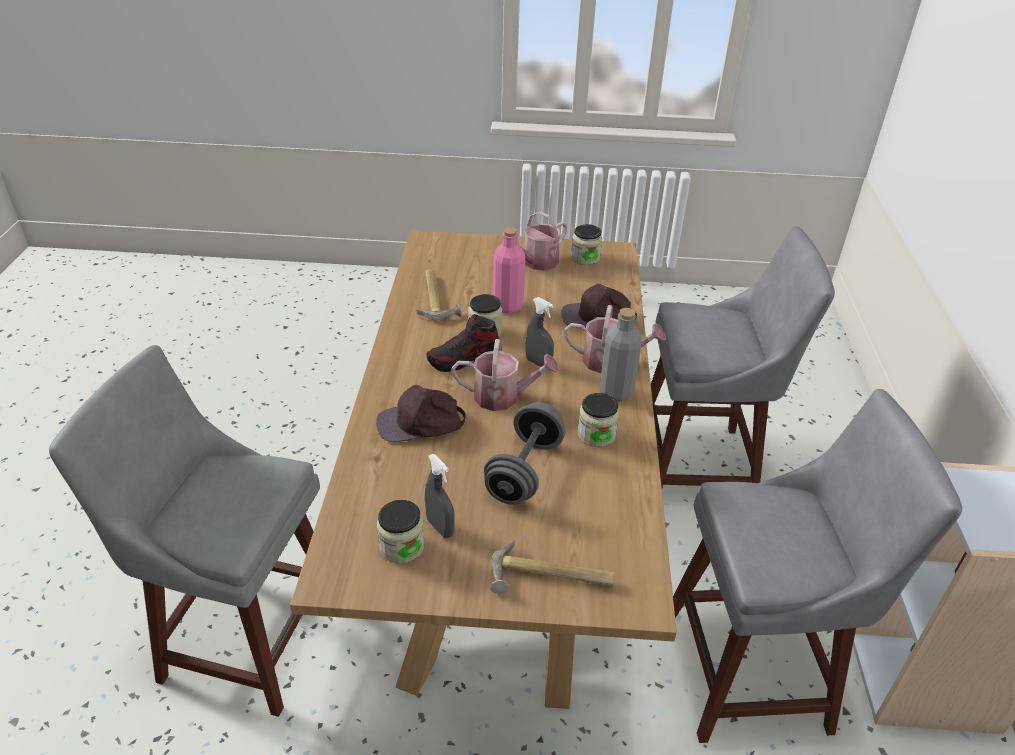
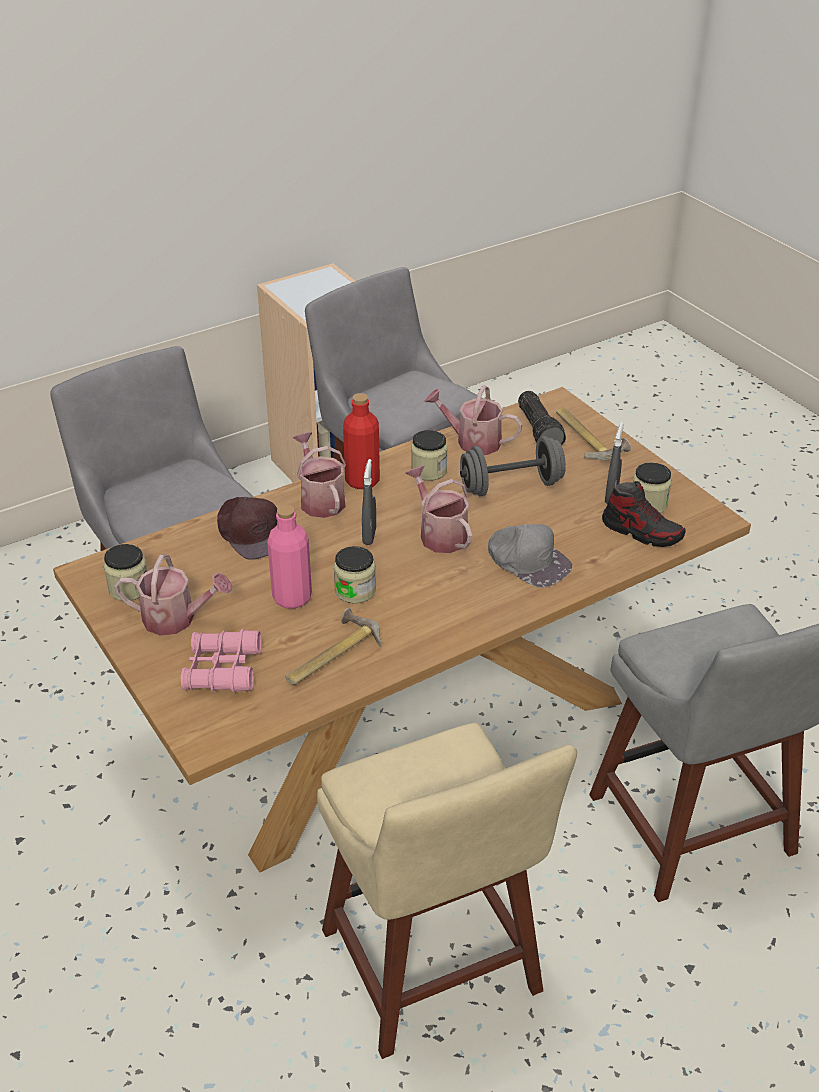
camera: 125 degrees left, 0 degrees up
(319, 443) = (434, 970): none -> beige chair
(420, 423) = (528, 560): brown cap -> grey cap
(464, 359) = (415, 580): shoe -> shoe (642, 531)
(472, 262) = (222, 670): none -> pink binoculars
(597, 549) = (540, 430): none -> flashlight
(616, 392) = (362, 480): grey bottle -> red bottle
(619, 487) = (472, 441): none -> watering can

